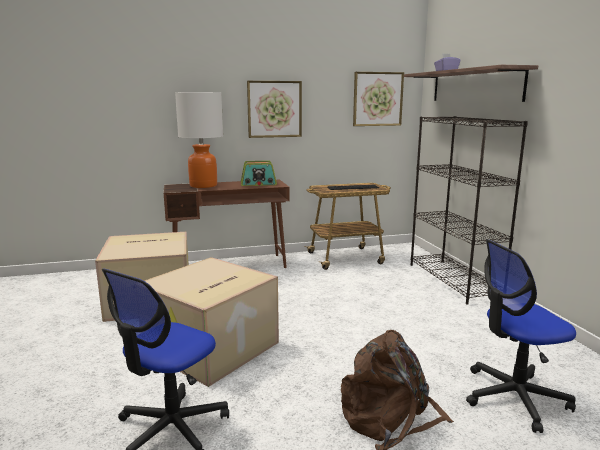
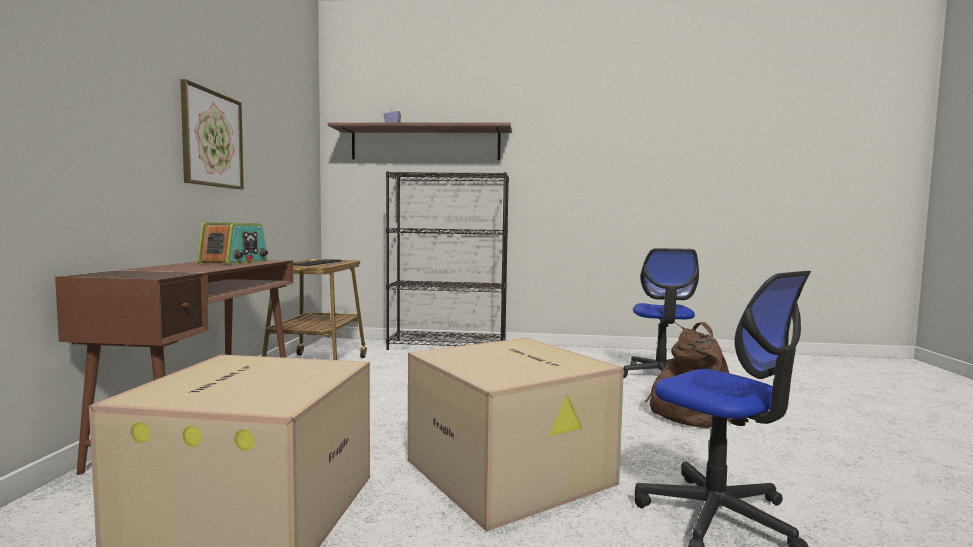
camera: 70 degrees left, 10 degrees down
(203, 185) = (163, 269): table lamp -> none
(377, 99) = (295, 149): picture -> none

